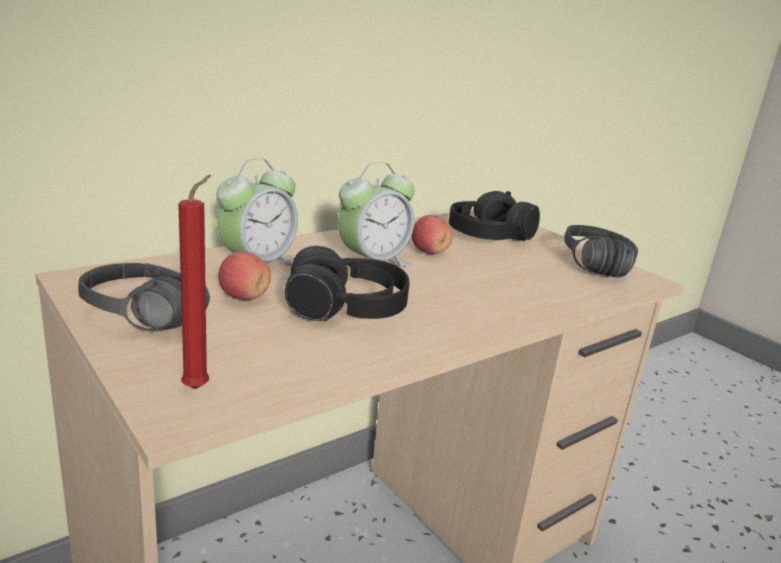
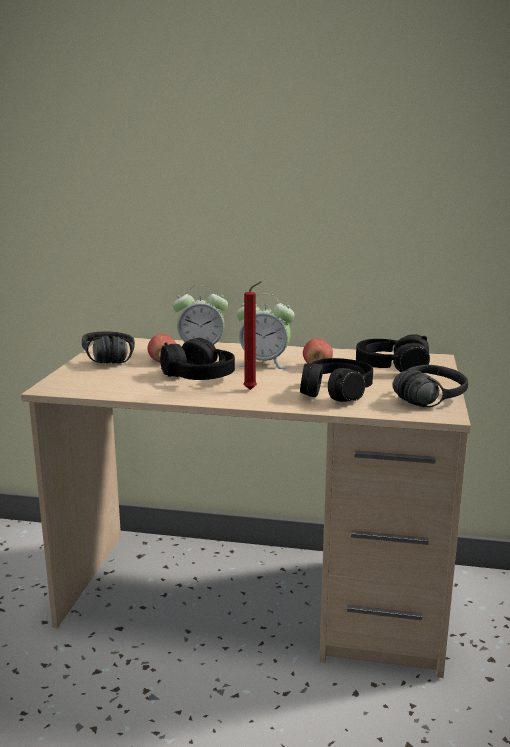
camera: 50 degrees right, 5 degrees down
(199, 387) = (75, 383): red candle -> red candle (252, 389)
(524, 283) = (336, 392): none -> black headphones

